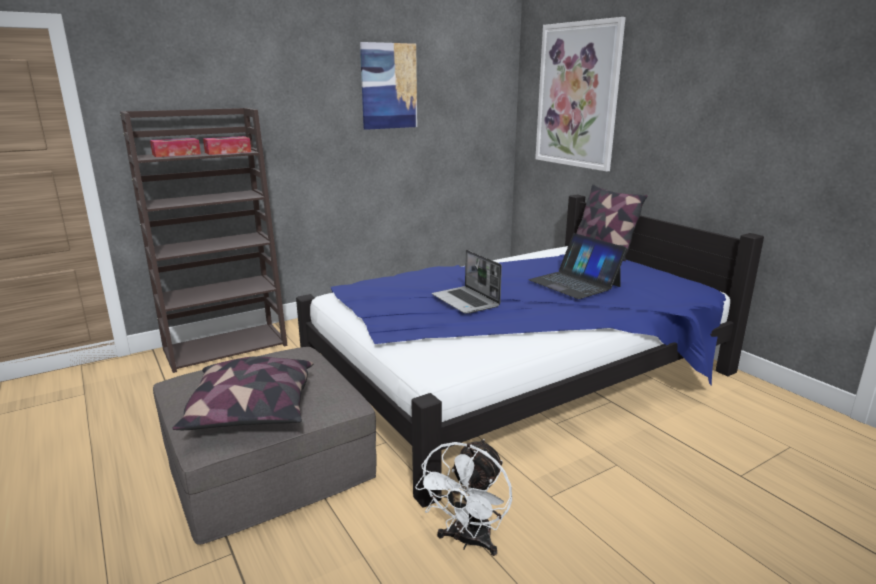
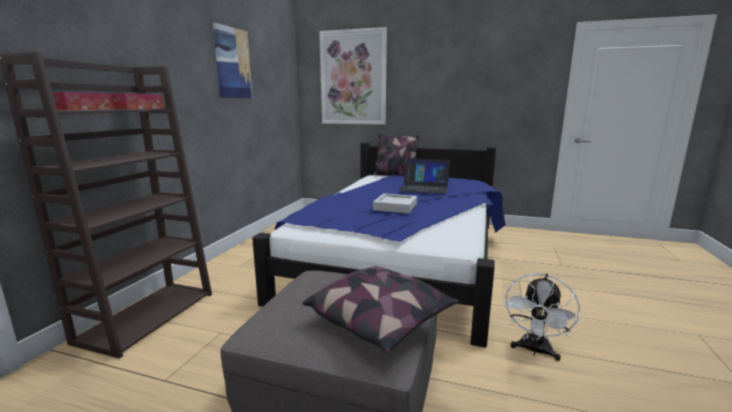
camera: 40 degrees left, 5 degrees down
(466, 301) = (395, 207): laptop -> grey tray
(468, 541) = (534, 351): white fan -> white fan turned 45 degrees clockwise

